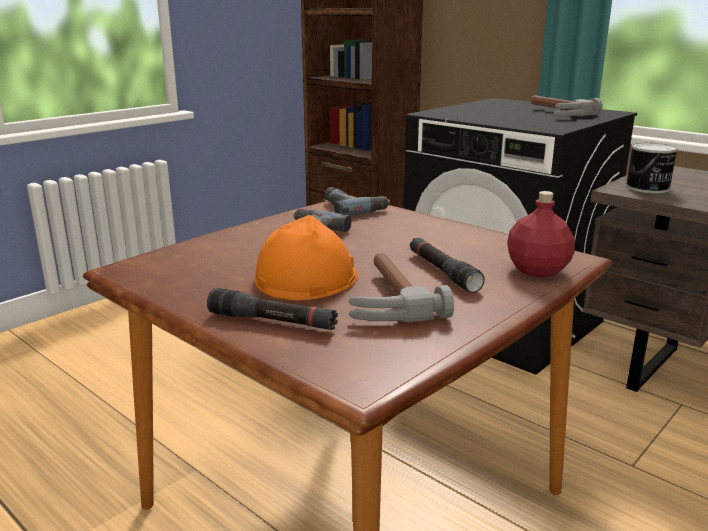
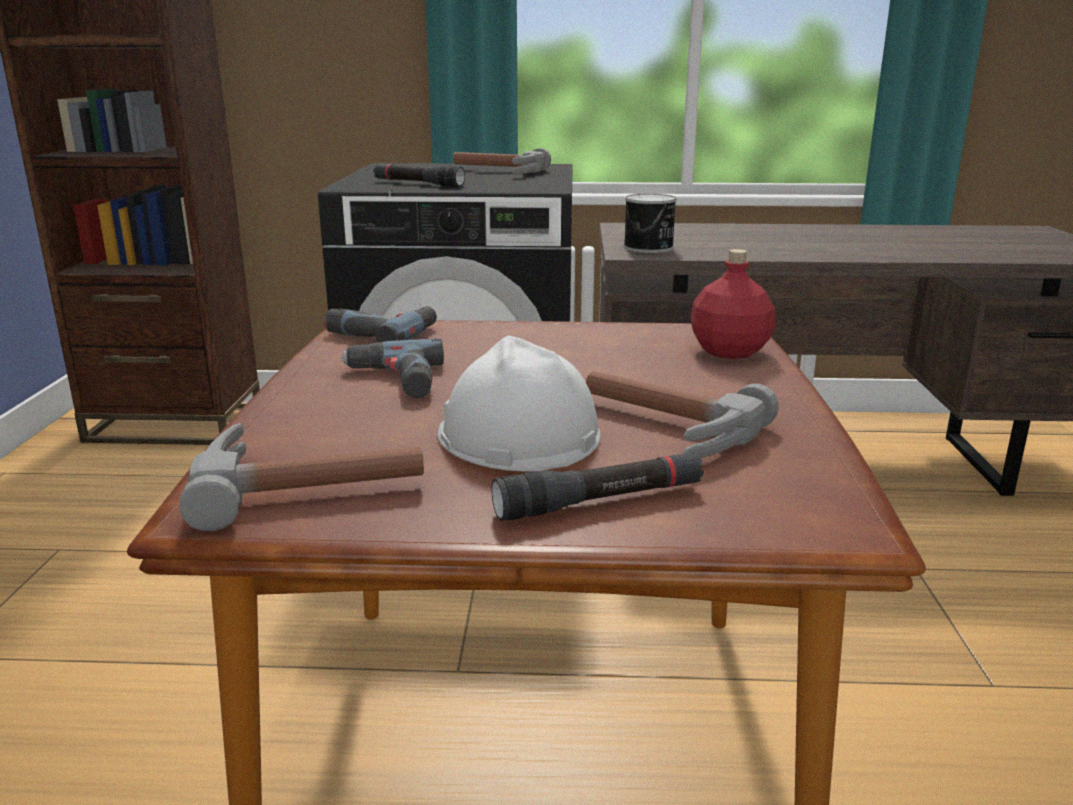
camera: 40 degrees left, 0 degrees up
(179, 270) = (311, 484): none -> hammer
(305, 278) = (518, 435): orange hard hat -> white hard hat
(442, 272) = (650, 380): black flashlight -> black flashlight (418, 183)

